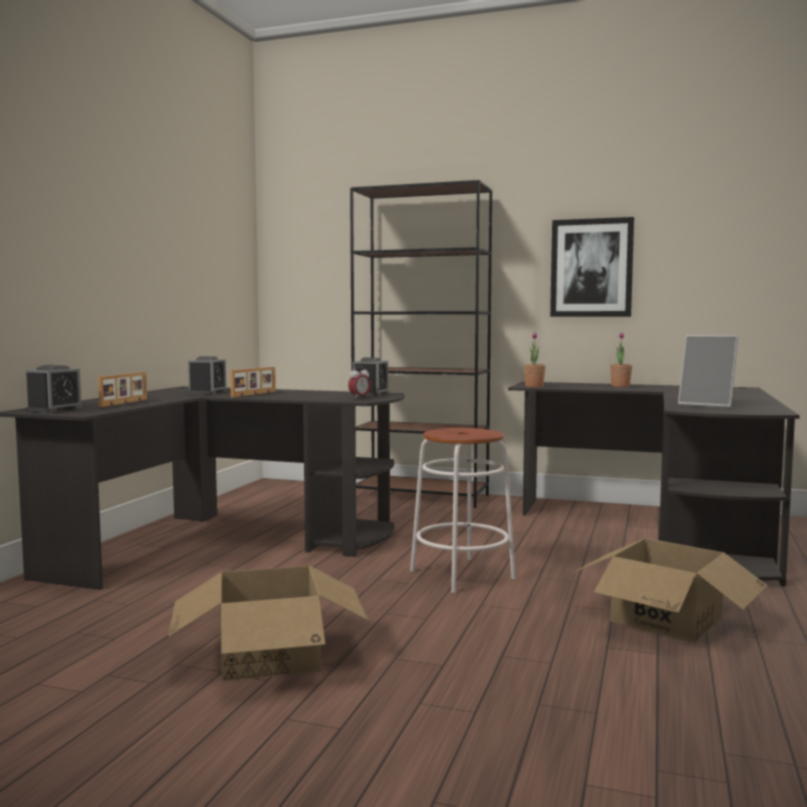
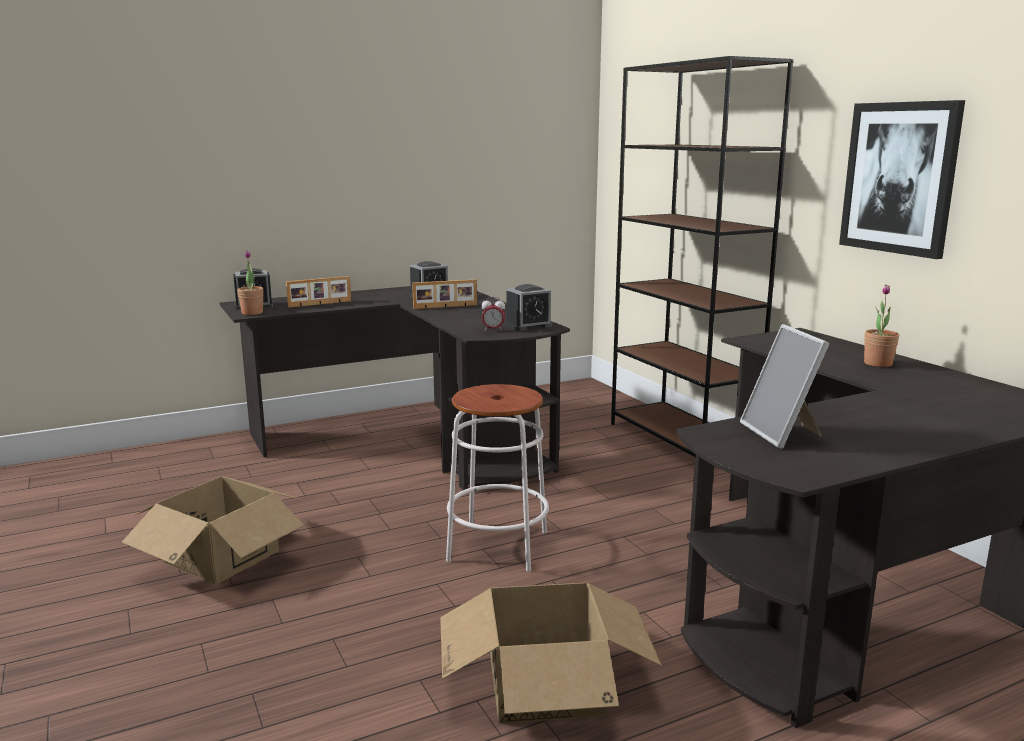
camera: 45 degrees right, 10 degrees up
(534, 386) = (758, 342): potted plant -> potted plant (252, 313)

